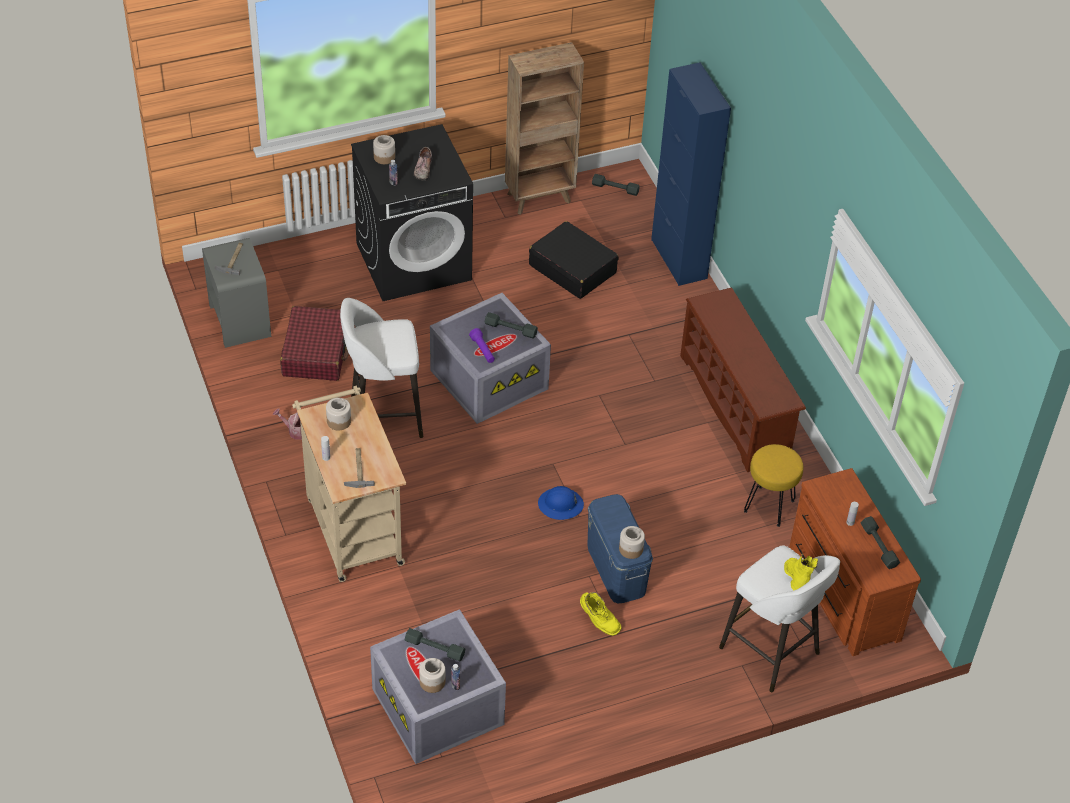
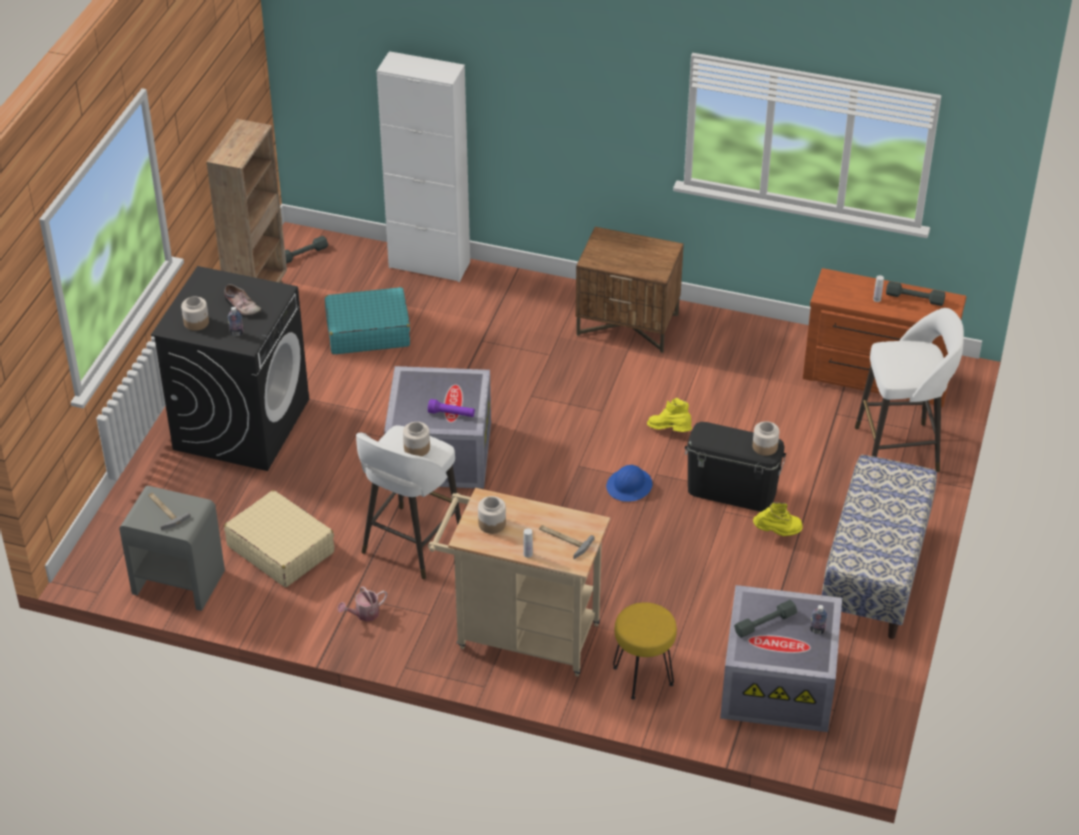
camera: 50 degrees left, 5 degrees down
(316, 352) = (280, 549): red suitcase -> beige suitcase
(432, 682) = (801, 644): jar -> jar (416, 448)
(510, 329) = (445, 384): grey dumbbell -> none
(572, 268) = (367, 331): black suitcase -> turquoise suitcase
(611, 708) = (875, 574): none -> bench
(616, 569) = (732, 490): blue storage box -> black storage box
(679, 259) = (429, 264): blue cabinet -> white cabinet
(736, 407) = (628, 325): brown shoe rack -> brown nightstand
(769, 506) = (751, 366): yellow stool -> yellow stool (643, 676)
(796, 583) = (921, 356): yellow boot -> yellow boot (670, 431)

